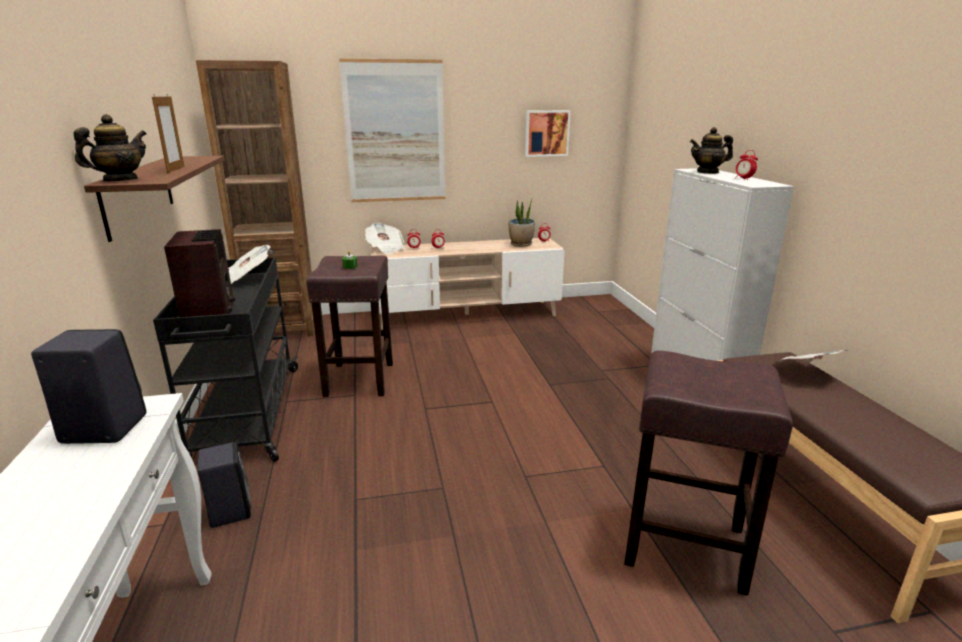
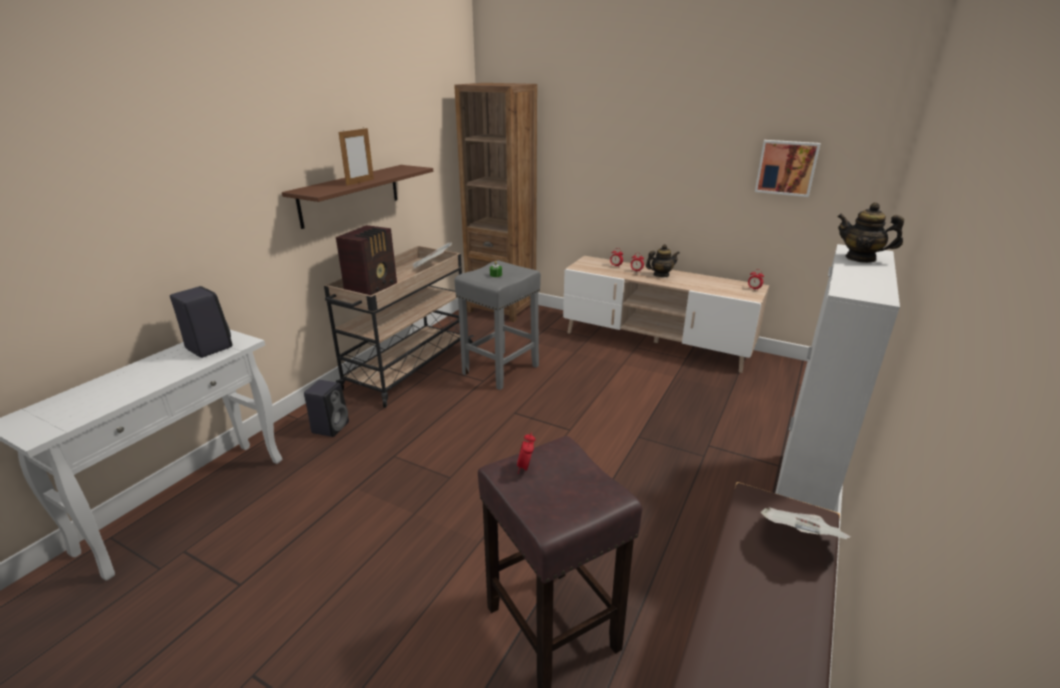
camera: 40 degrees right, 5 degrees up
(120, 180) = (305, 190): teapot -> teapot (661, 275)
(247, 415) = (407, 368): black cart -> beige cart
(359, 380) = (500, 370): brown stool -> grey stool
(385, 249) = (591, 261): newspaper -> none
(395, 132) = (621, 152): picture -> none
(521, 244) = (722, 286): potted plant -> none
(743, 179) = (867, 279): alarm clock -> alarm clock (525, 468)

